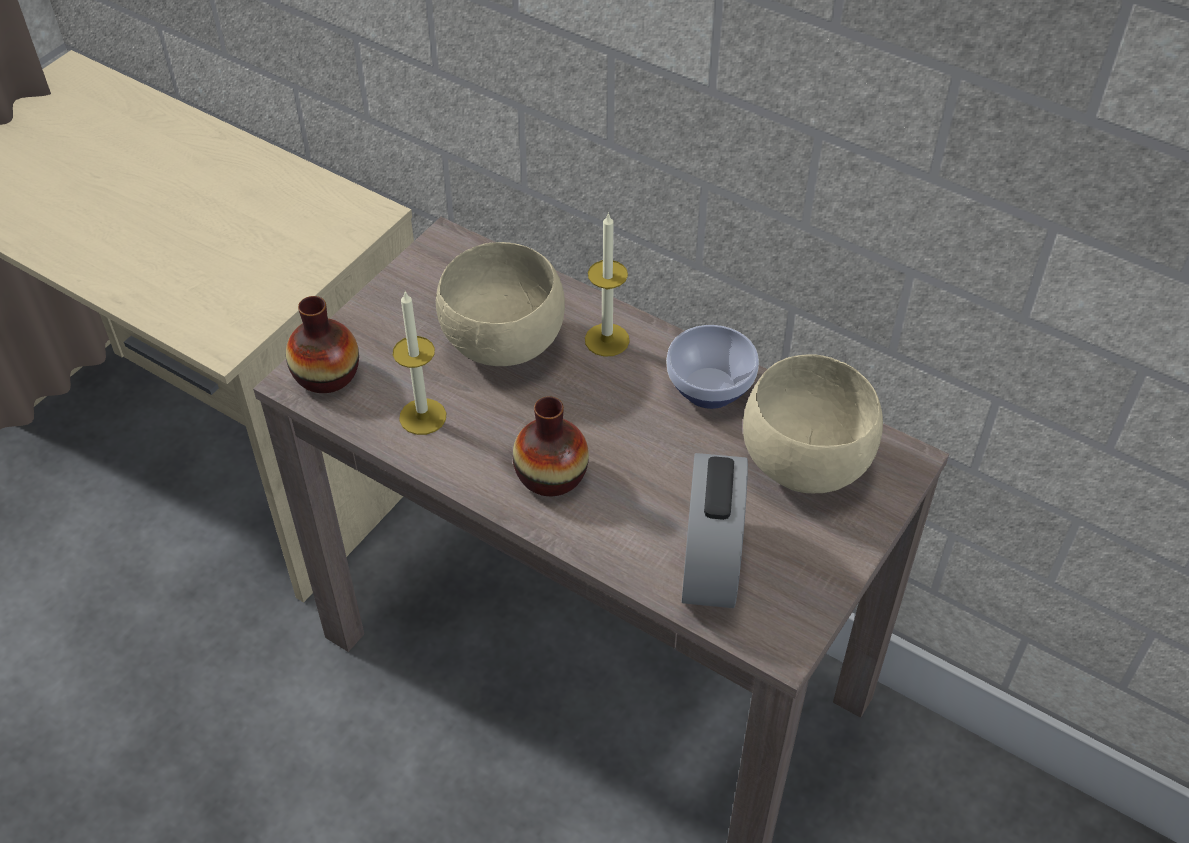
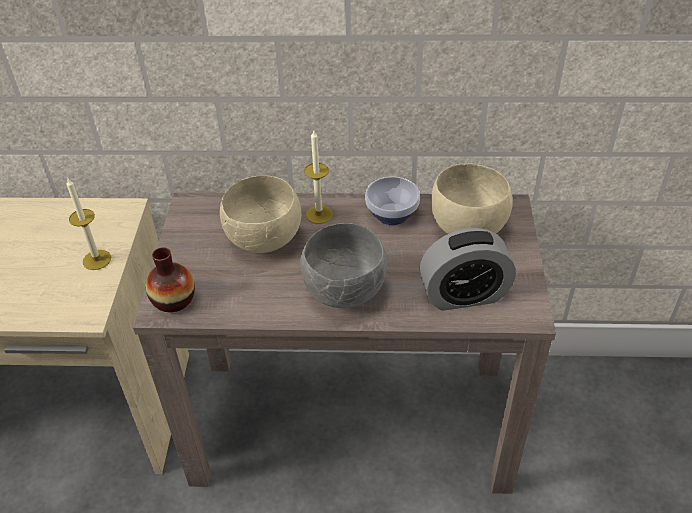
camera: 30 degrees left, 5 degrees down
(423, 416) = (249, 296): candle -> candle (97, 260)
(551, 475) = (346, 292): vase -> grey bowl
(710, 563) = (464, 295): alarm clock -> alarm clock turned 75 degrees counterclockwise

